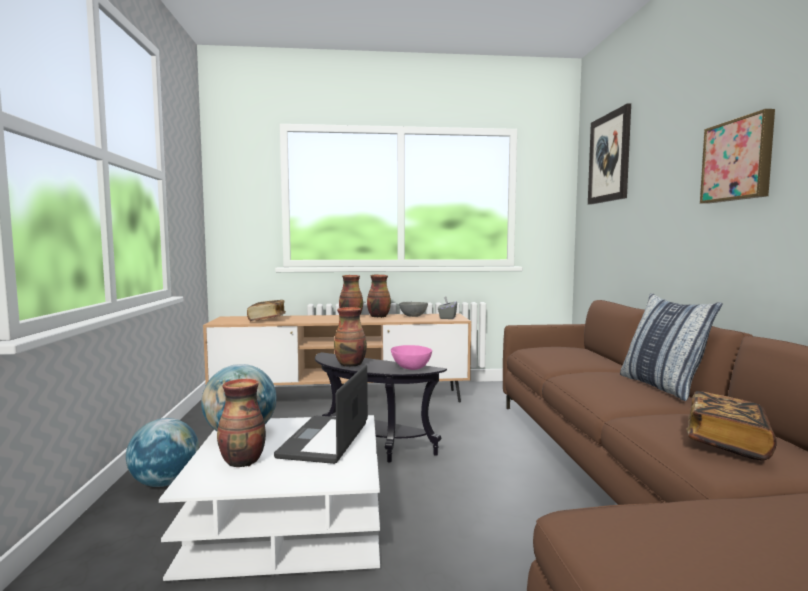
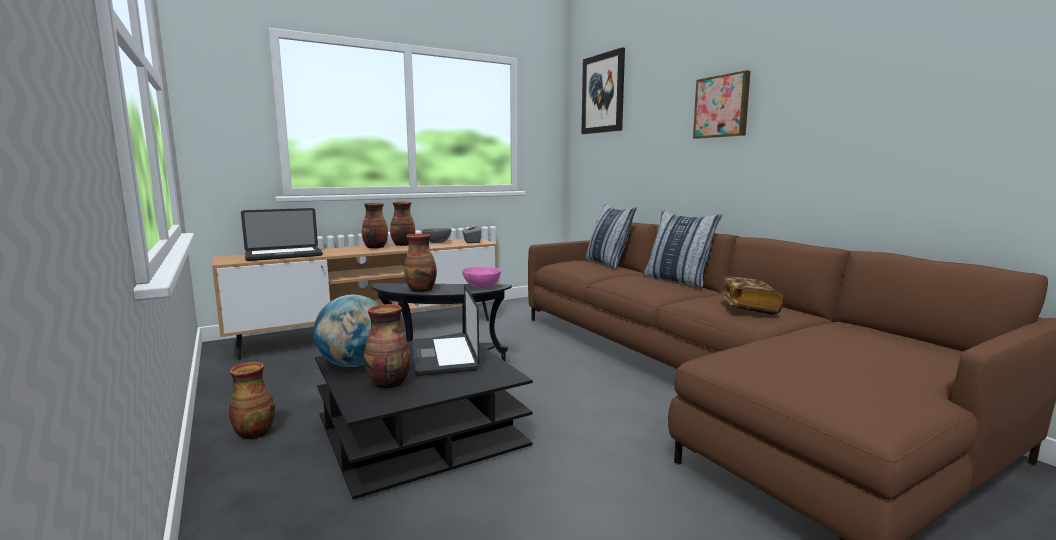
camera: 25 degrees left, 5 degrees up
(165, 483) = (254, 433): globe -> vase
(267, 319) = (284, 255): book -> laptop
(289, 518) = (420, 431): white coffee table -> black coffee table
(593, 354) = (607, 264): none -> pillow

